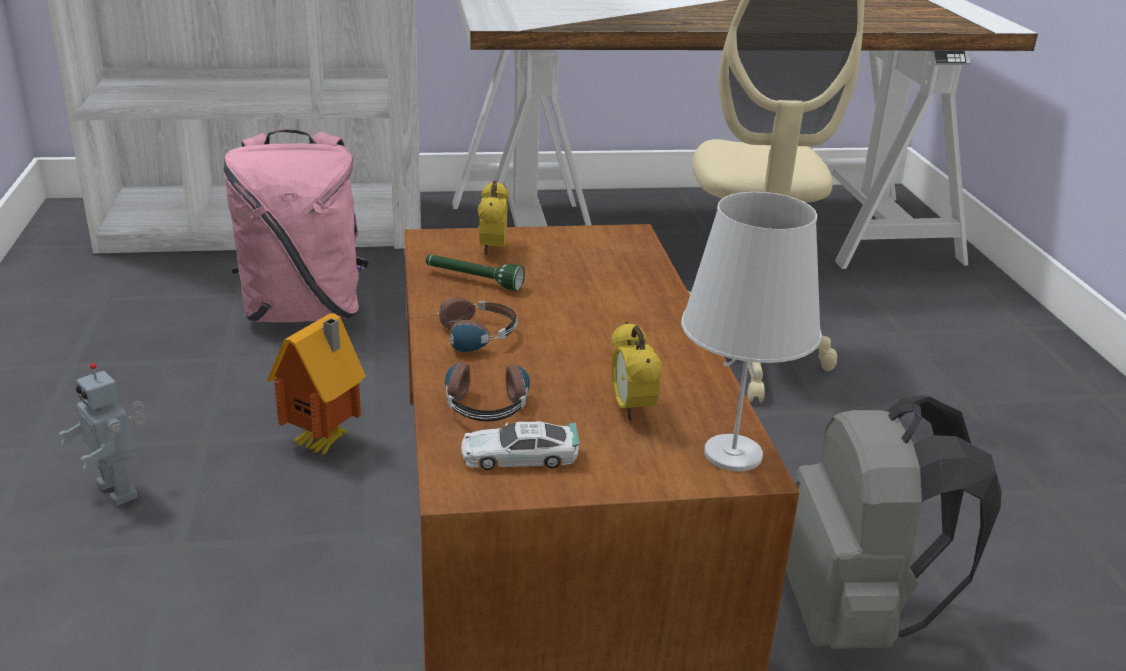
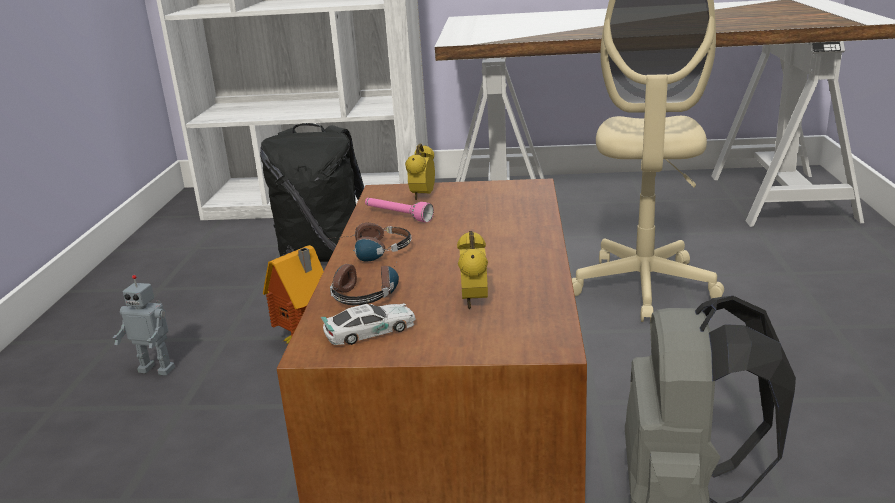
camera: 15 degrees right, 5 degrees down
(120, 490) = (158, 369): toy robot -> toy robot turned 45 degrees counterclockwise
(304, 311) = (324, 256): pink backpack -> black backpack
(473, 280) = (397, 216): green flashlight -> pink flashlight
(519, 456) = (370, 331): toy car -> toy car turned 150 degrees clockwise
(733, 454) = (542, 334): white table lamp -> none

